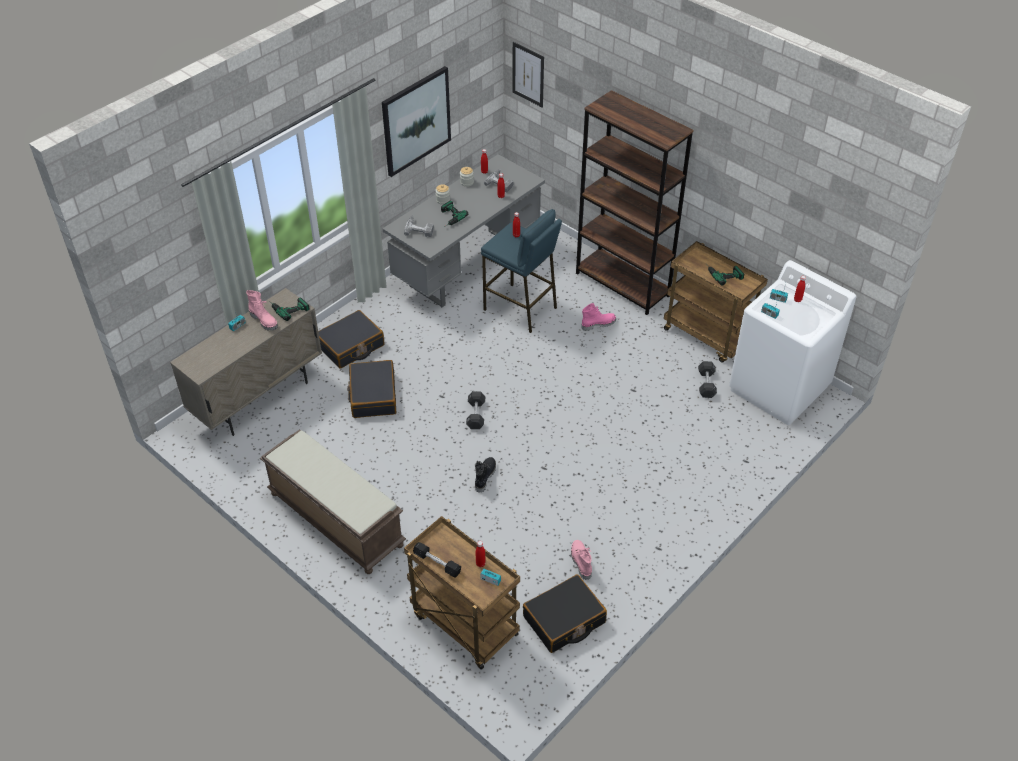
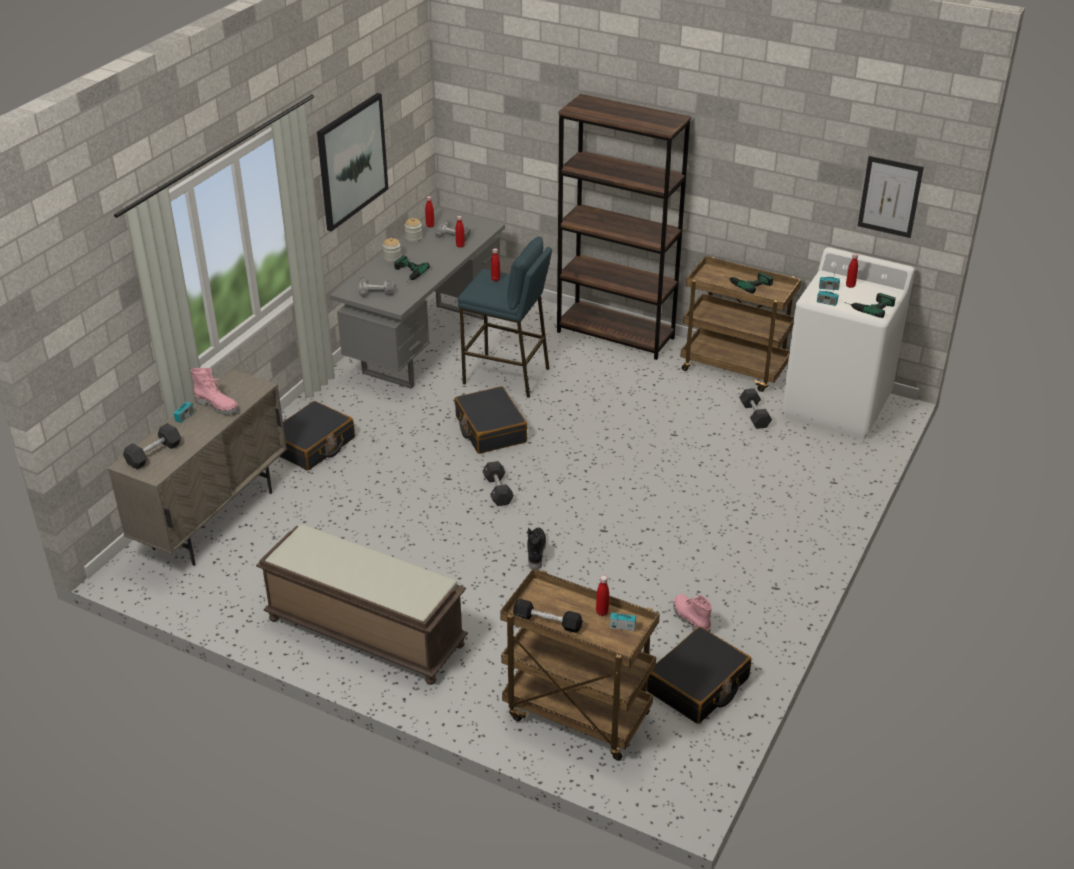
camera: 15 degrees left, 10 degrees down
(205, 356) = (154, 454): none -> black dumbbell
(288, 307) = (243, 388): power drill -> power drill (868, 306)
(373, 395) = (361, 492): black suitcase -> black suitcase (490, 429)
(528, 74) = (467, 103): picture -> picture (890, 196)
(598, 324) = (604, 377): pink boot -> none

